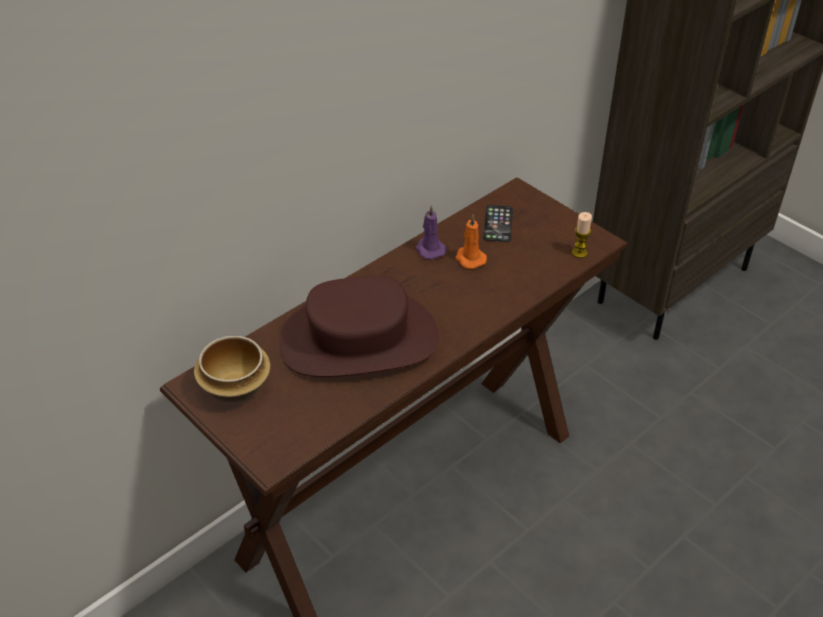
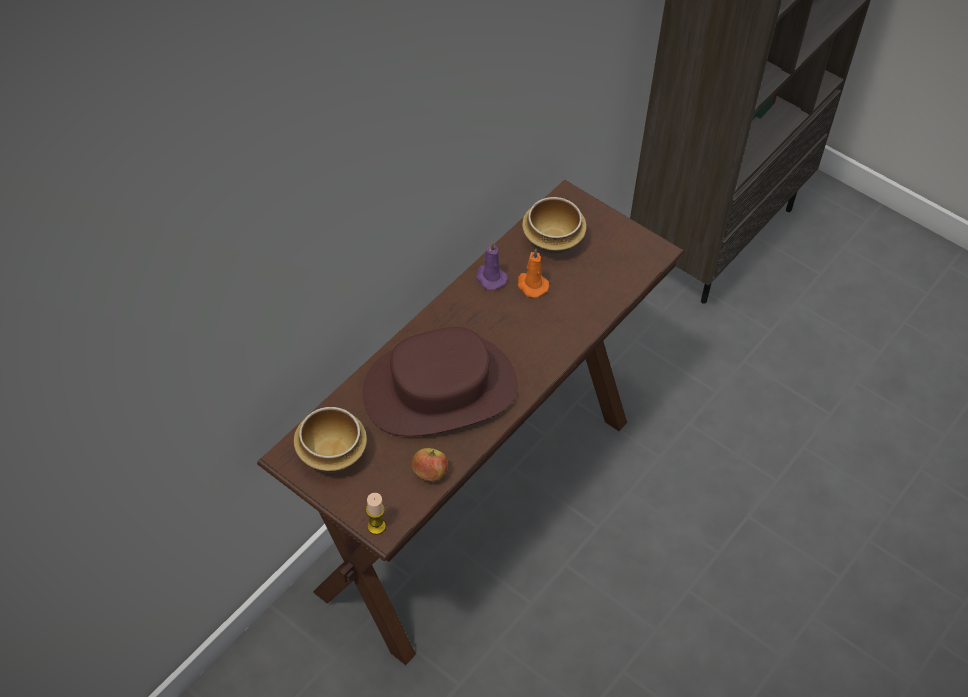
camera: 10 degrees left, 10 degrees up
(331, 414) = (429, 473): none -> apple
(498, 224) = (553, 240): phone -> bowl
(579, 253) = (638, 268): candle -> candle (376, 526)

